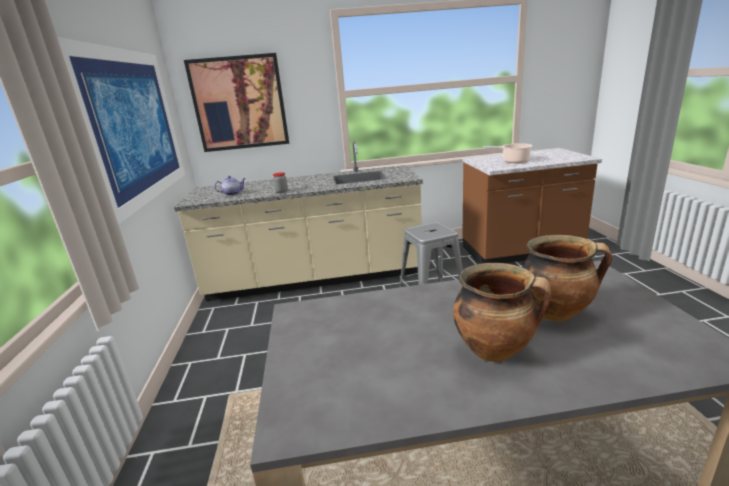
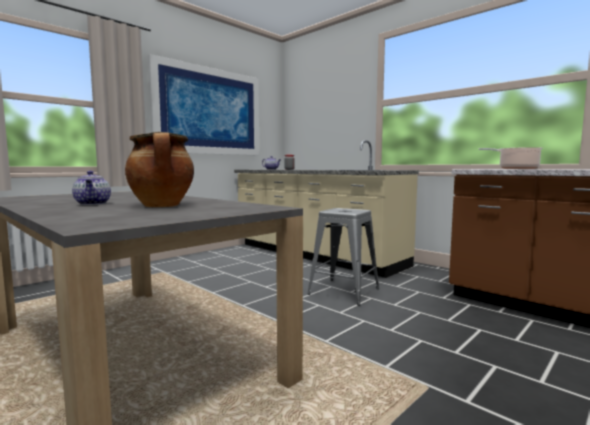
camera: 50 degrees right, 15 degrees down
(239, 103) = (312, 113): picture -> none
(495, 350) = (93, 204): cooking pot -> teapot

